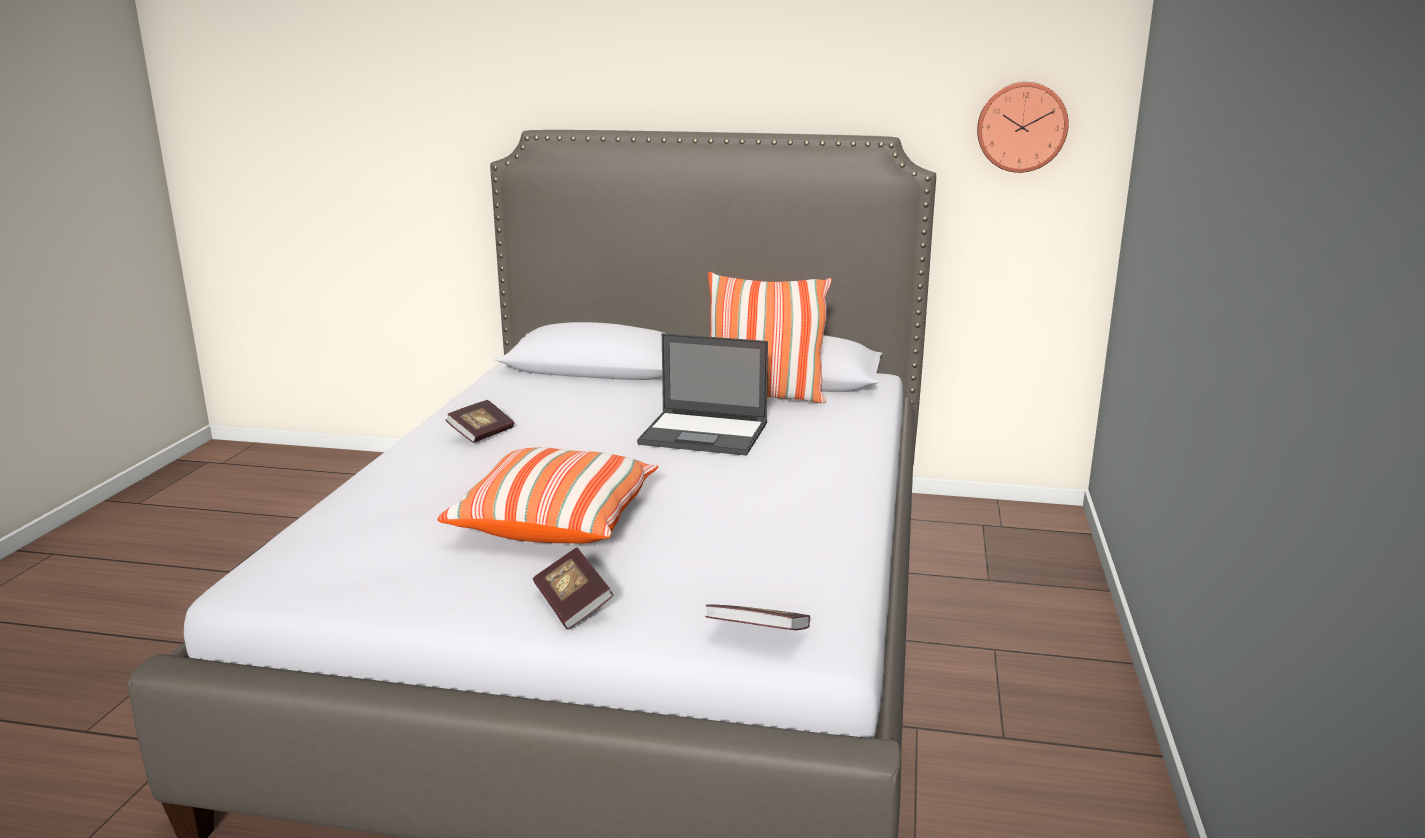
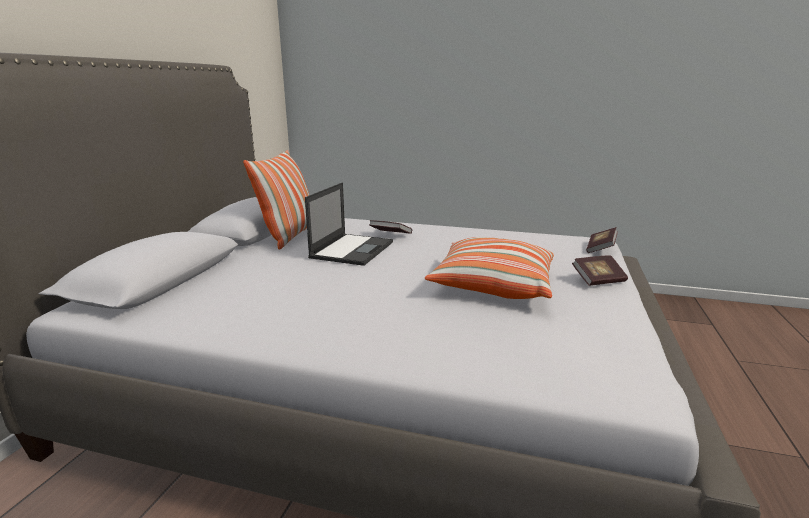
camera: 85 degrees left, 0 degrees up
(481, 434) = (313, 317): book -> book (390, 235)
(1021, 127) = (253, 62): wall clock -> none

